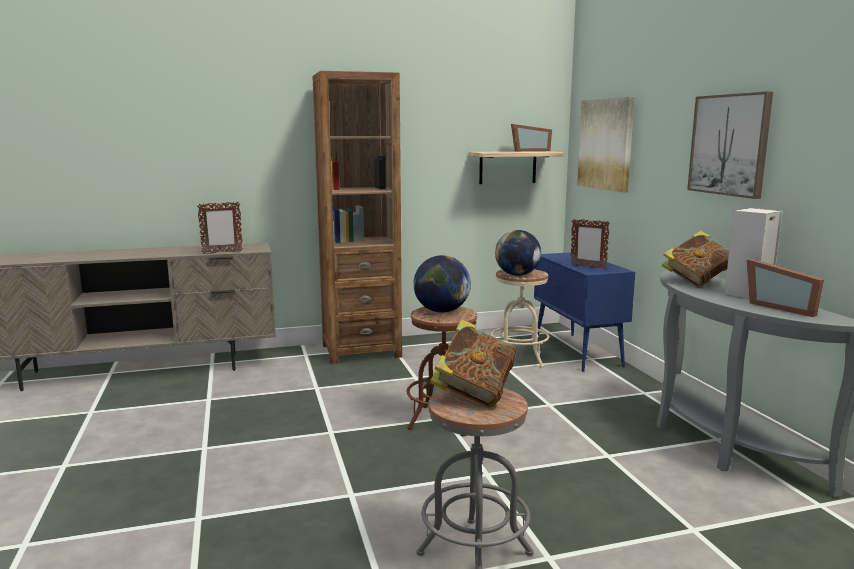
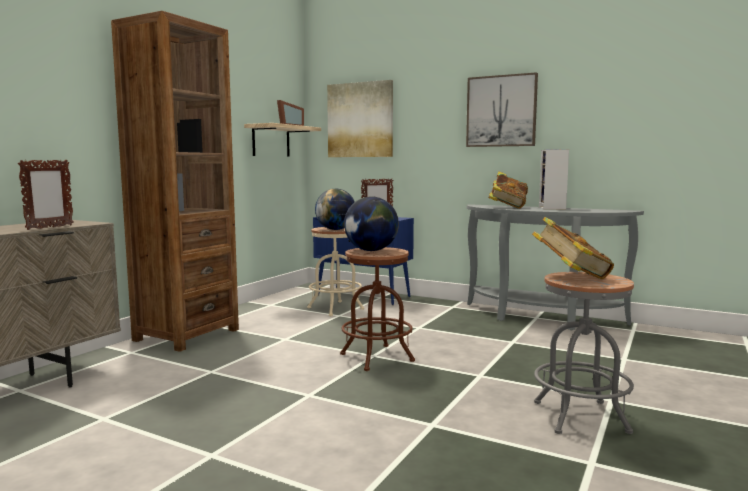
camera: 45 degrees left, 5 degrees down
(782, 307) = (587, 210): picture frame -> none

